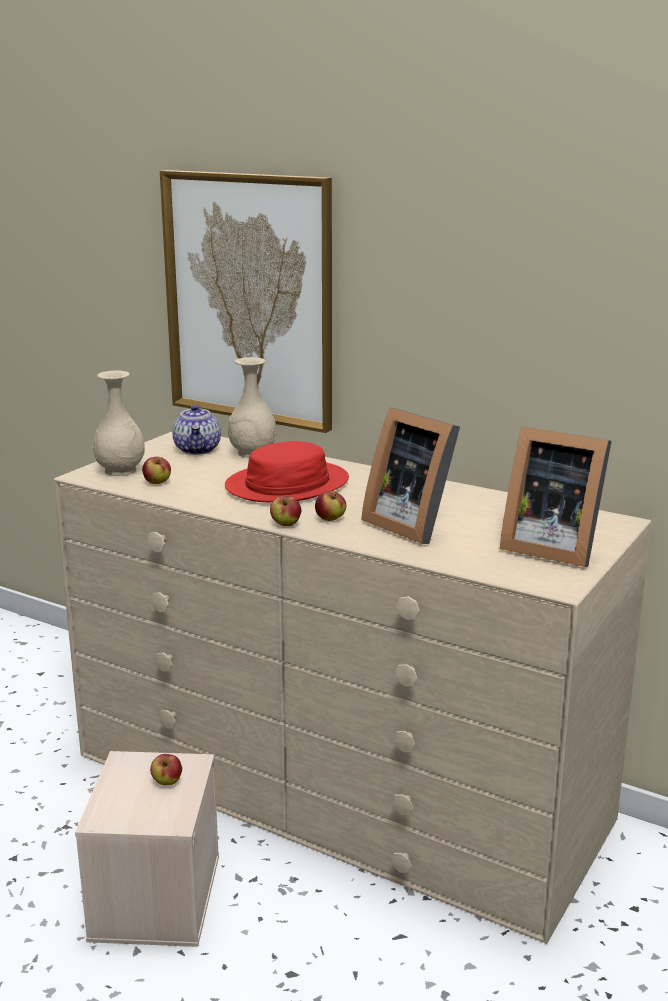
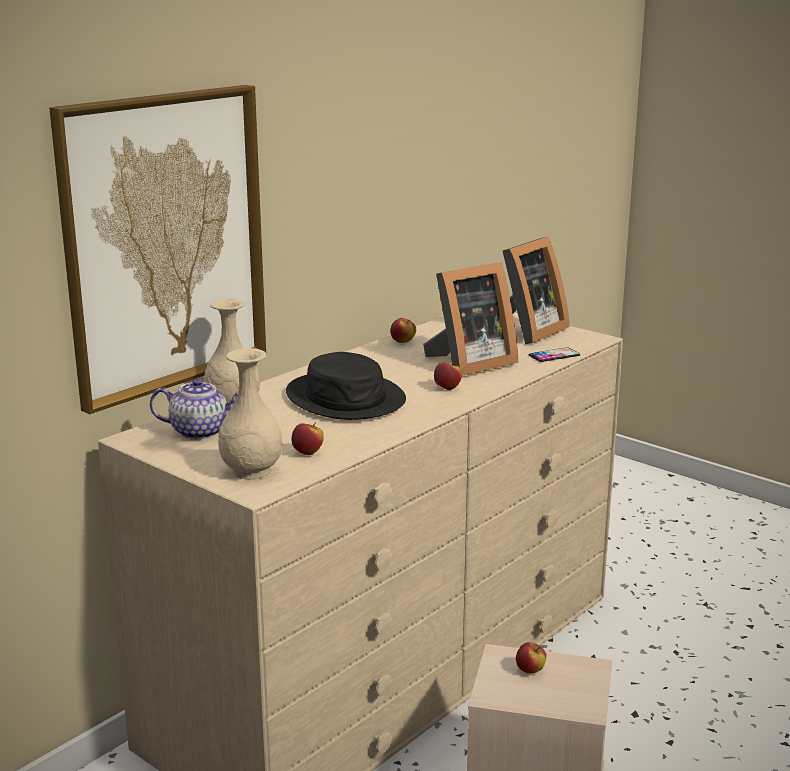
camera: 80 degrees left, 0 degrees up
(286, 525) = (455, 404): apple -> apple (403, 342)
(287, 484) = (345, 398): red hat -> black hat
(470, 564) = (554, 355): none -> phone

